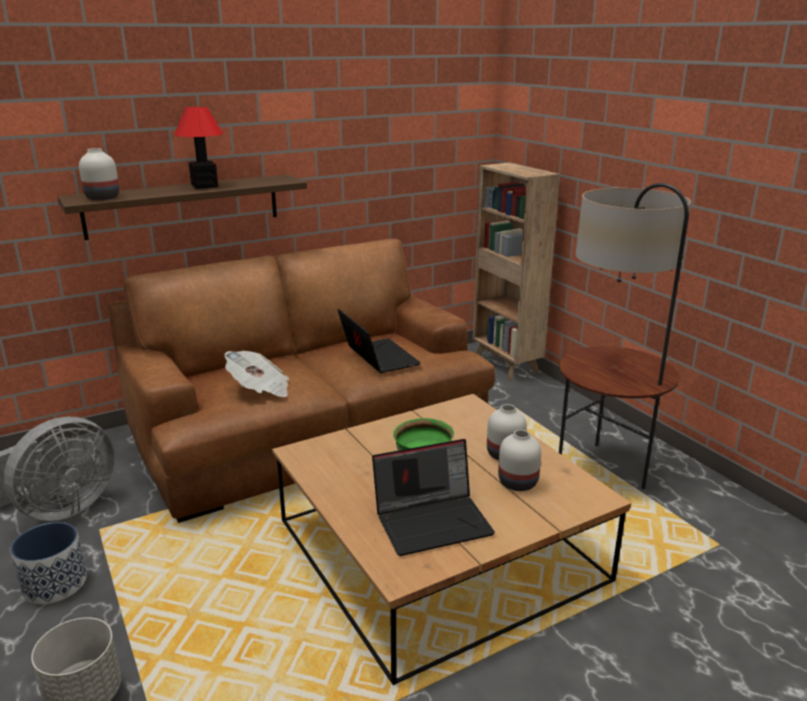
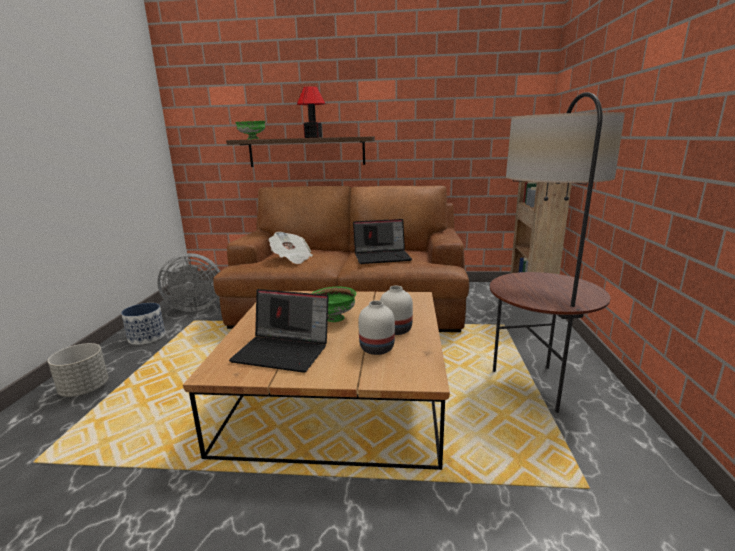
camera: 35 degrees right, 5 degrees down
(103, 197) = (252, 139): white vase -> green bowl
(377, 357) = (382, 257): laptop -> laptop turned 75 degrees clockwise

